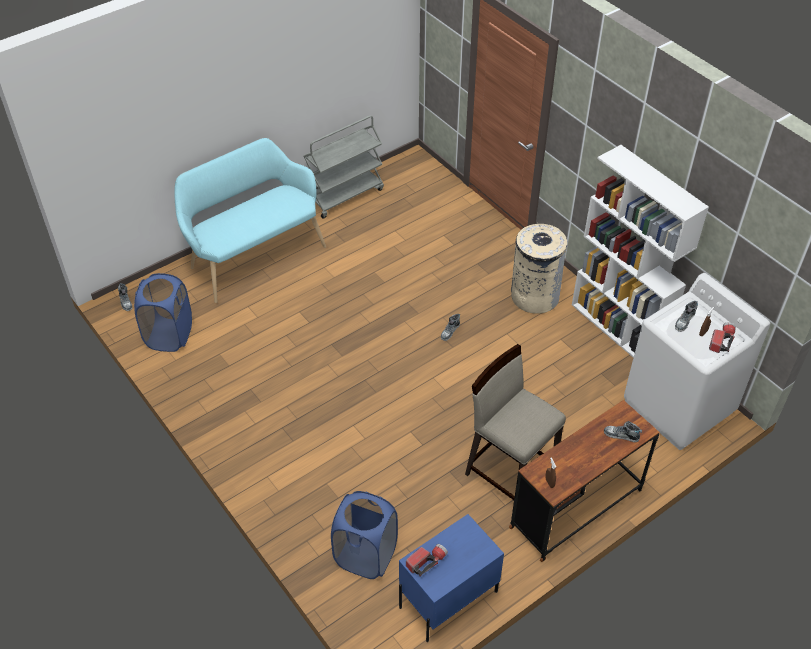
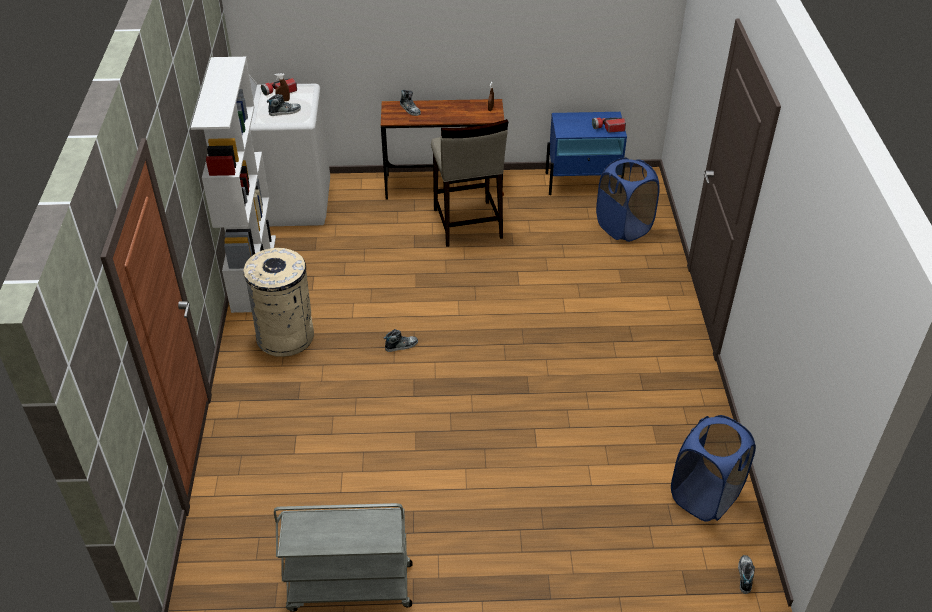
camera: 145 degrees left, 5 degrees down
(254, 255) = (540, 556): turquoise bench -> none

